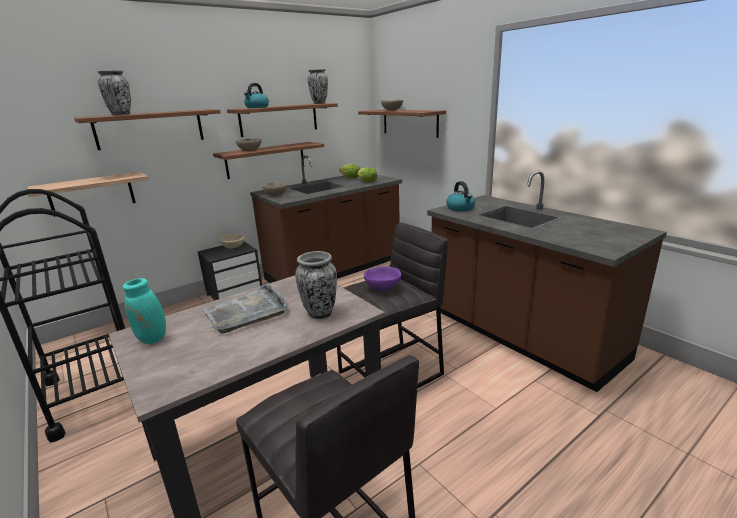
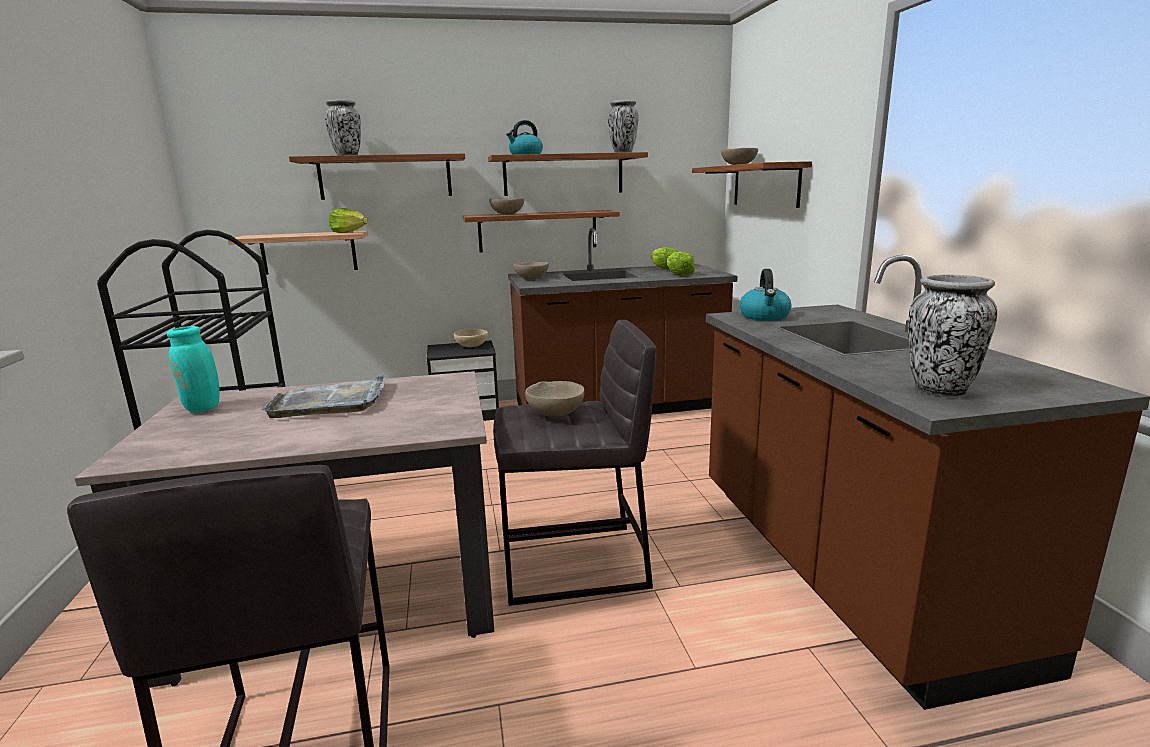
camera: 25 degrees right, 5 degrees down
(132, 175) = (349, 232): none -> lettuce
(320, 313) = (404, 420): vase -> vase (940, 390)
(383, 288) = (556, 414): purple bowl -> beige bowl

